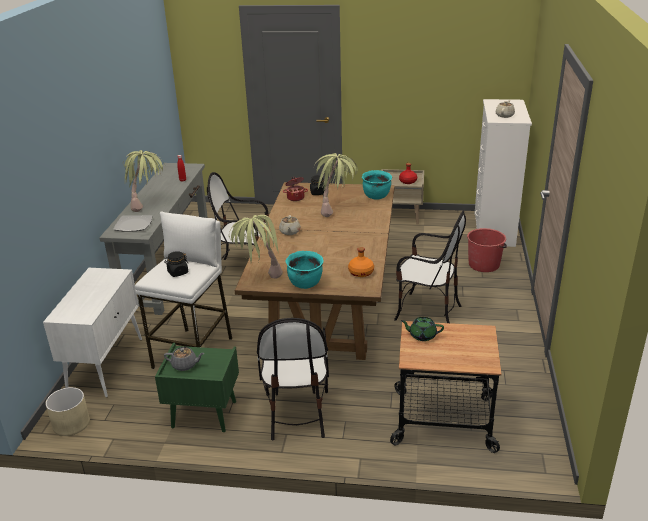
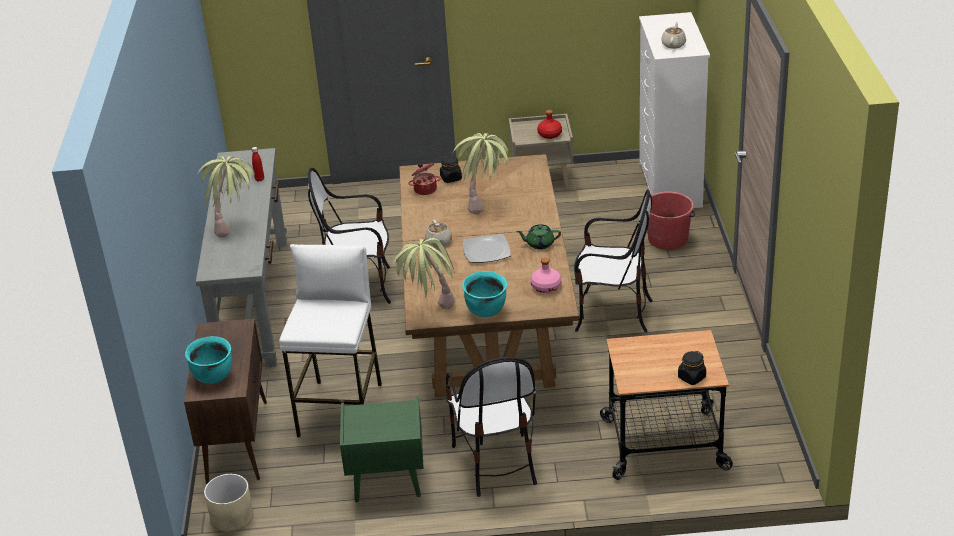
camera: 10 degrees left, 5 degrees up
(106, 365) = (237, 441): white cabinet -> brown cabinet
(133, 224) = (230, 257): plate -> plate (486, 250)
(178, 272) = (326, 317): black jar -> black jar (691, 377)
(185, 365) = (367, 427): grey teapot -> none
(361, 272) = (546, 287): orange bottle -> pink bottle
(376, 196) = (529, 174): turquoise cooking pot -> turquoise cooking pot (213, 376)
(422, 335) = (634, 353): green teapot -> green teapot (539, 244)

